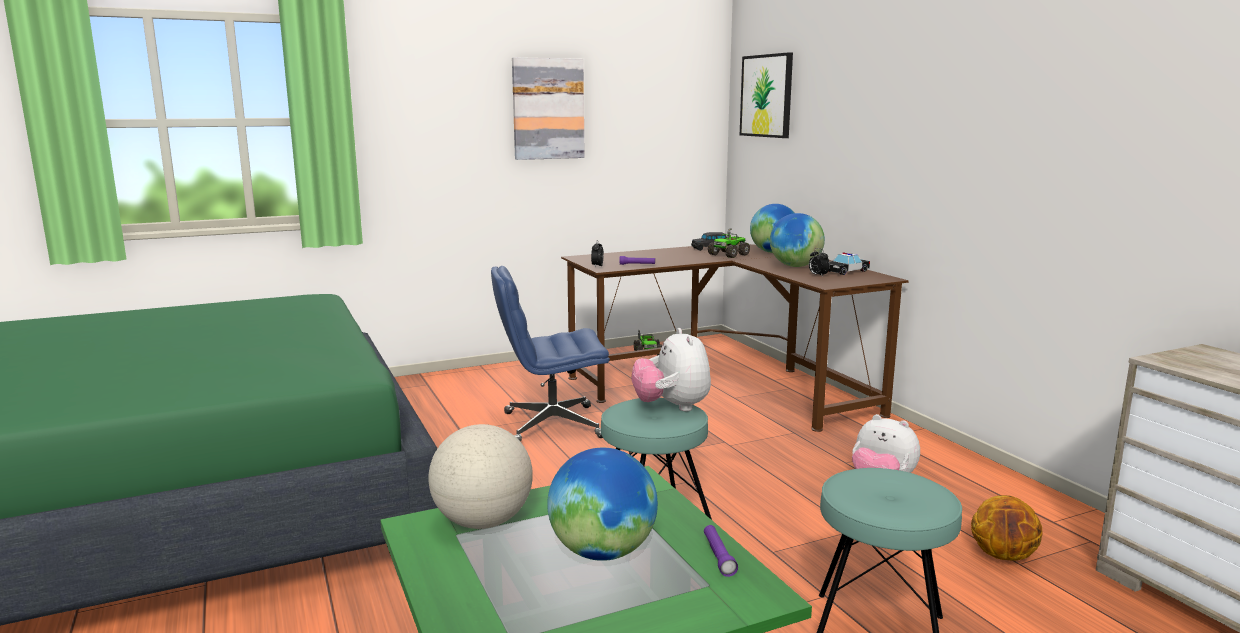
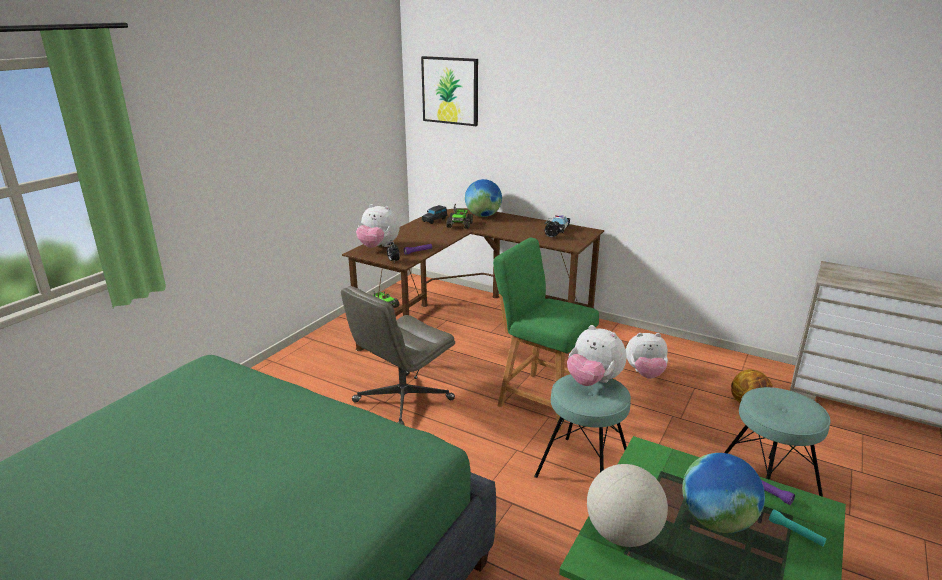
camera: 35 degrees left, 10 degrees up
(548, 109) = (290, 120): picture -> none
(551, 425) = (402, 401): blue office chair -> grey office chair
(605, 257) = (378, 247): none -> plush toy
(681, 598) = (796, 533): none -> turquoise flashlight
(702, 465) = (541, 398): none -> green stool
(795, 266) = (521, 229): globe -> none

